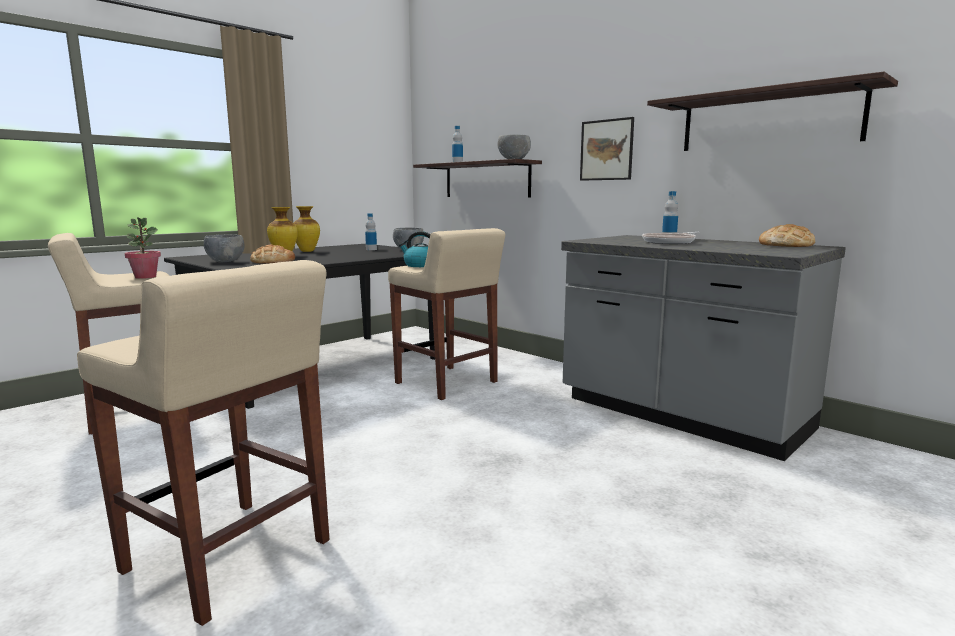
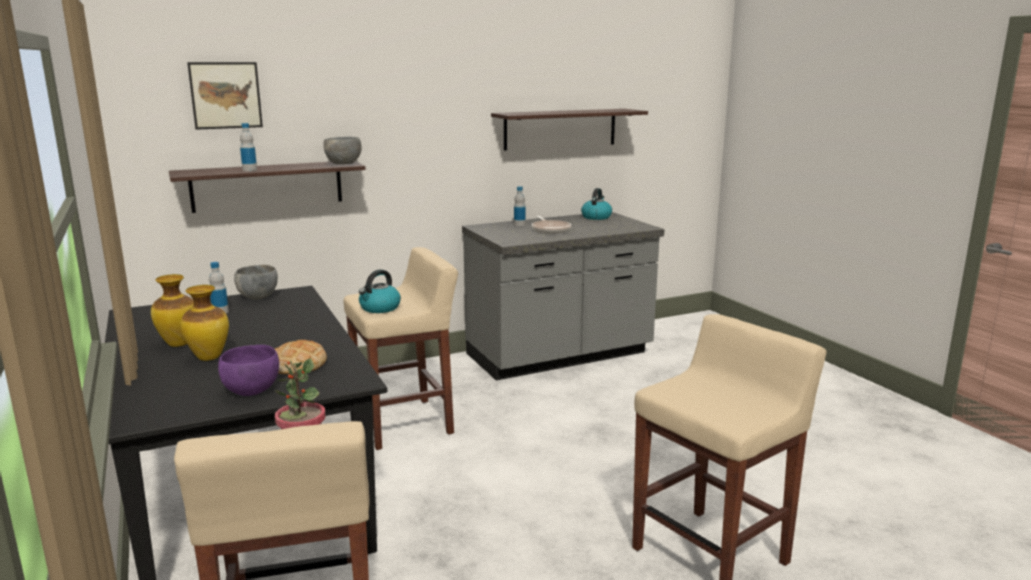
camera: 70 degrees left, 5 degrees up
(225, 261) = (251, 391): grey bowl -> purple bowl
(606, 150) = (431, 149): picture -> picture (225, 95)
(786, 245) = (596, 217): bread -> kettle

